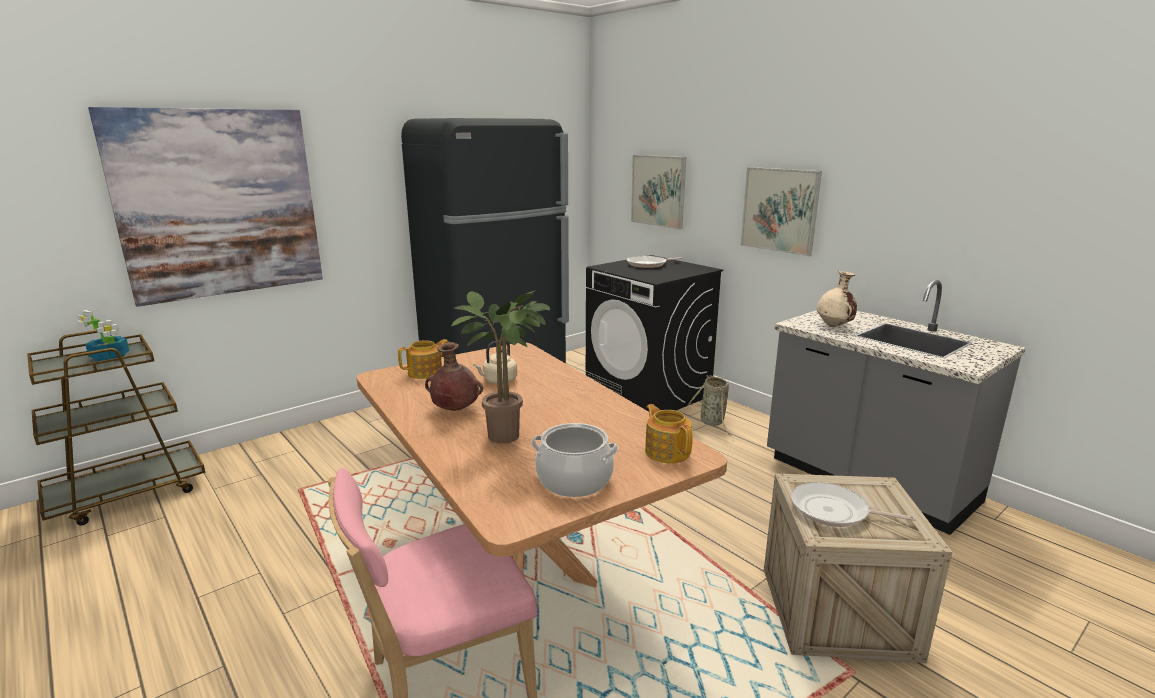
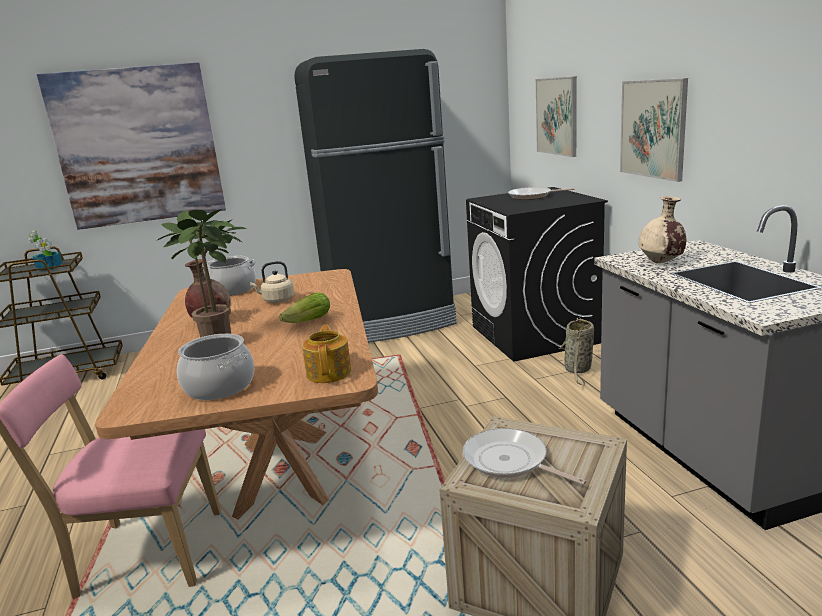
camera: 25 degrees right, 0 degrees up
(426, 372) = (232, 290): teapot -> cooking pot
(566, 402) = (306, 322): none -> lettuce

